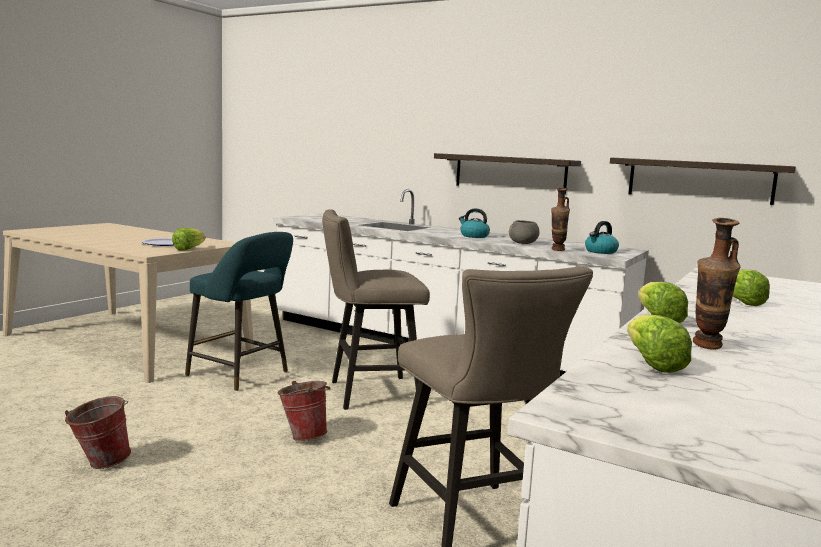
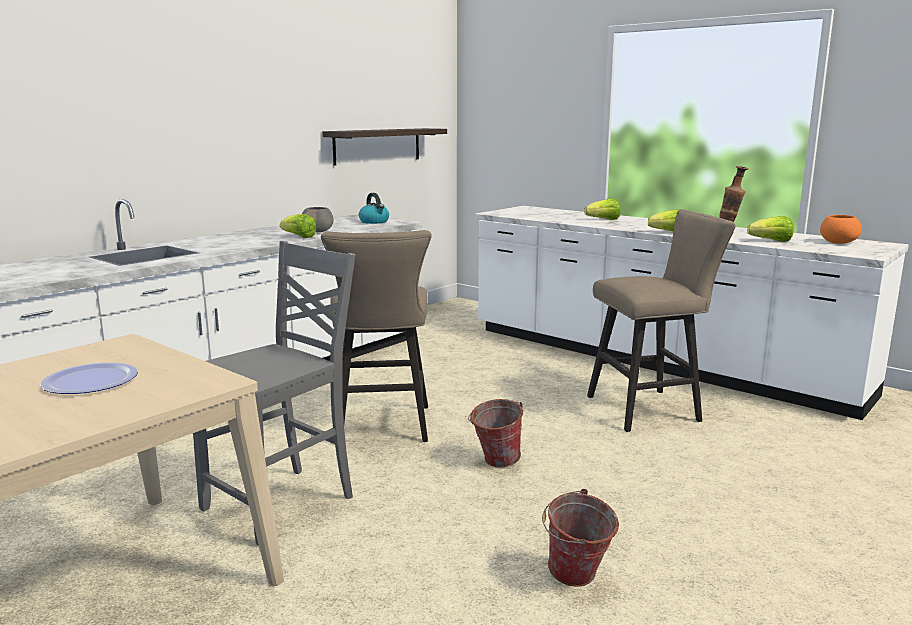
camera: 80 degrees left, 5 degrees up
(188, 249) = (178, 362): lettuce -> lettuce (299, 237)
(241, 375) = (282, 503): turquoise stool -> grey chair
(473, 236) = (259, 238): kettle -> none
(510, 173) = (224, 158): shelf -> none
(557, 250) = (367, 228): vase -> none
(715, 414) = (837, 243): none -> orange bowl

